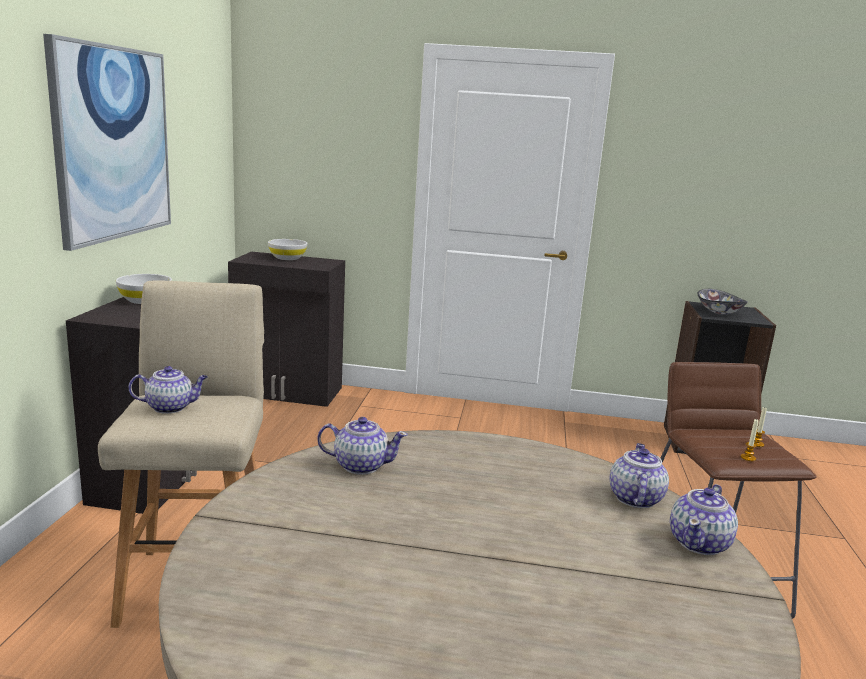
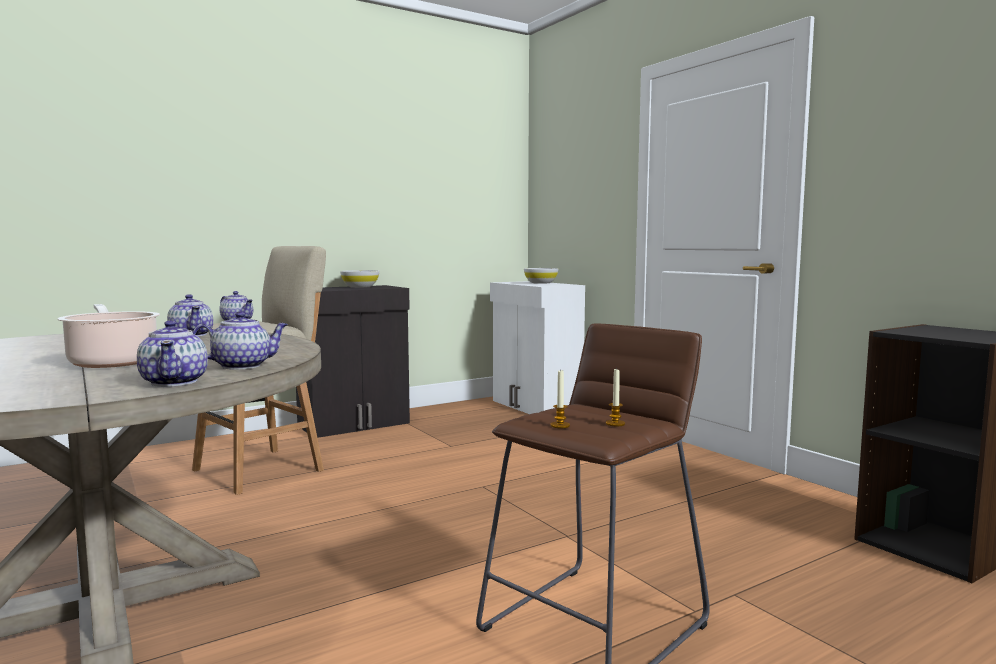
camera: 50 degrees right, 10 degrees down
(113, 143) = (360, 177): picture -> none
(288, 392) = (535, 406): black cabinet -> white cabinet
(534, 545) = (113, 362): none -> cooking pot
(700, 543) = (175, 382): teapot -> teapot turned 105 degrees counterclockwise
(720, 312) = (936, 331): bowl -> none

